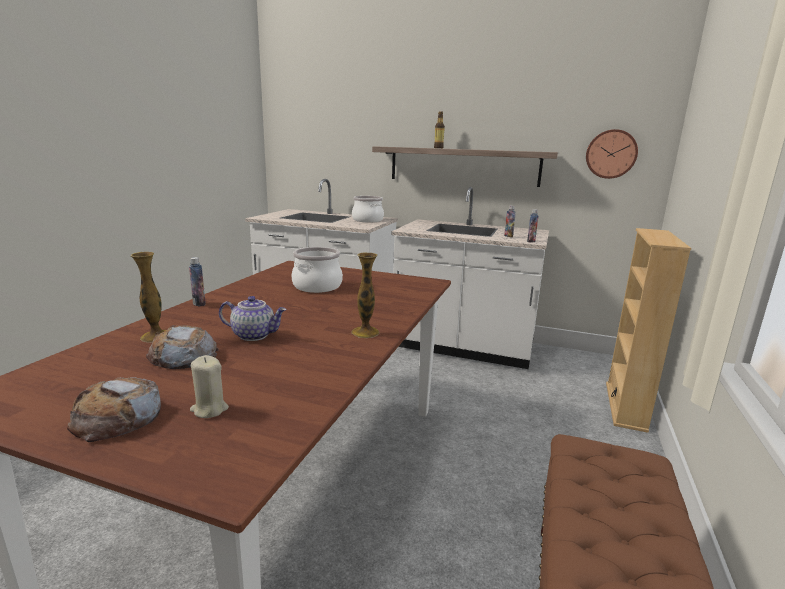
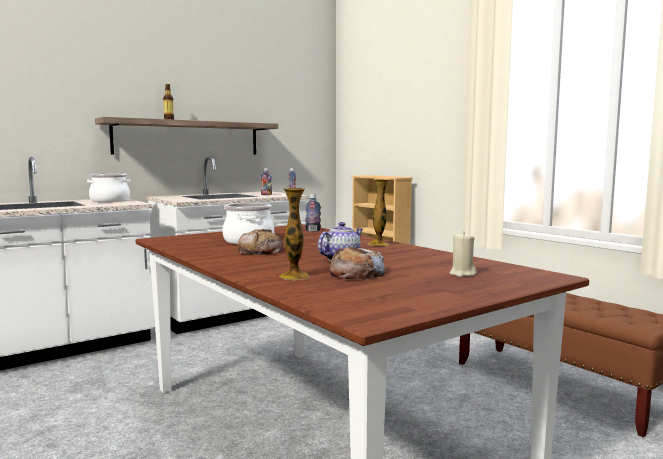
camera: 55 degrees left, 10 degrees down
(118, 417) = (452, 288): bread -> bread (260, 251)
(199, 303) = (222, 264): bottle -> bottle (313, 230)
(611, 154) = (300, 126): wall clock -> none

